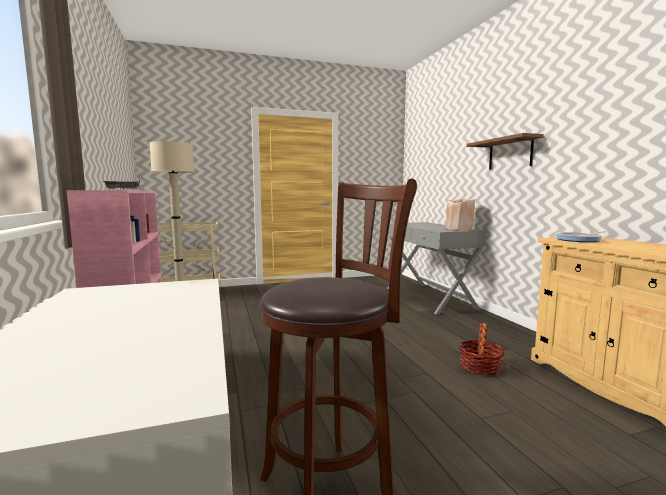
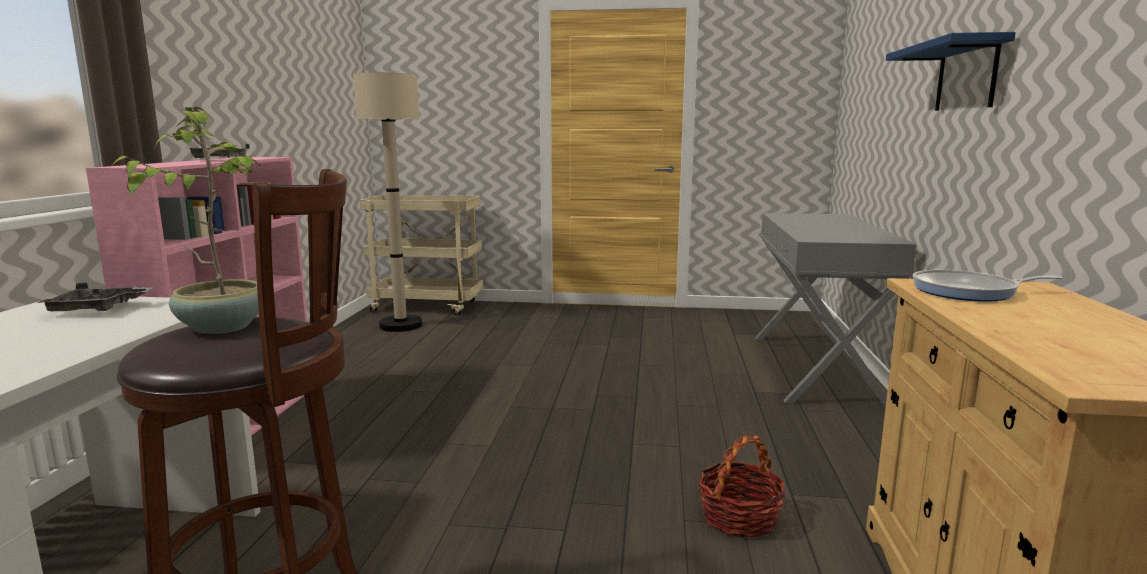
camera: 25 degrees right, 5 degrees up
(129, 293) = (97, 309): none -> grey tray
(309, 283) = (221, 326): none -> potted plant
(459, 229) = (862, 237): beige vase -> none
(510, 153) = (966, 76): brown shelf -> blue shelf

